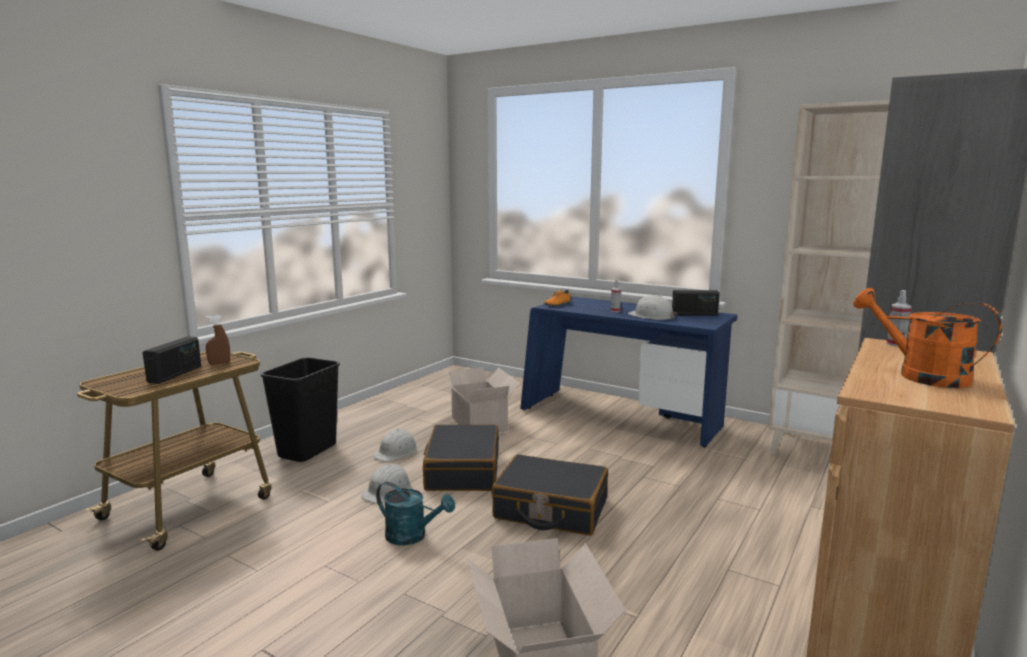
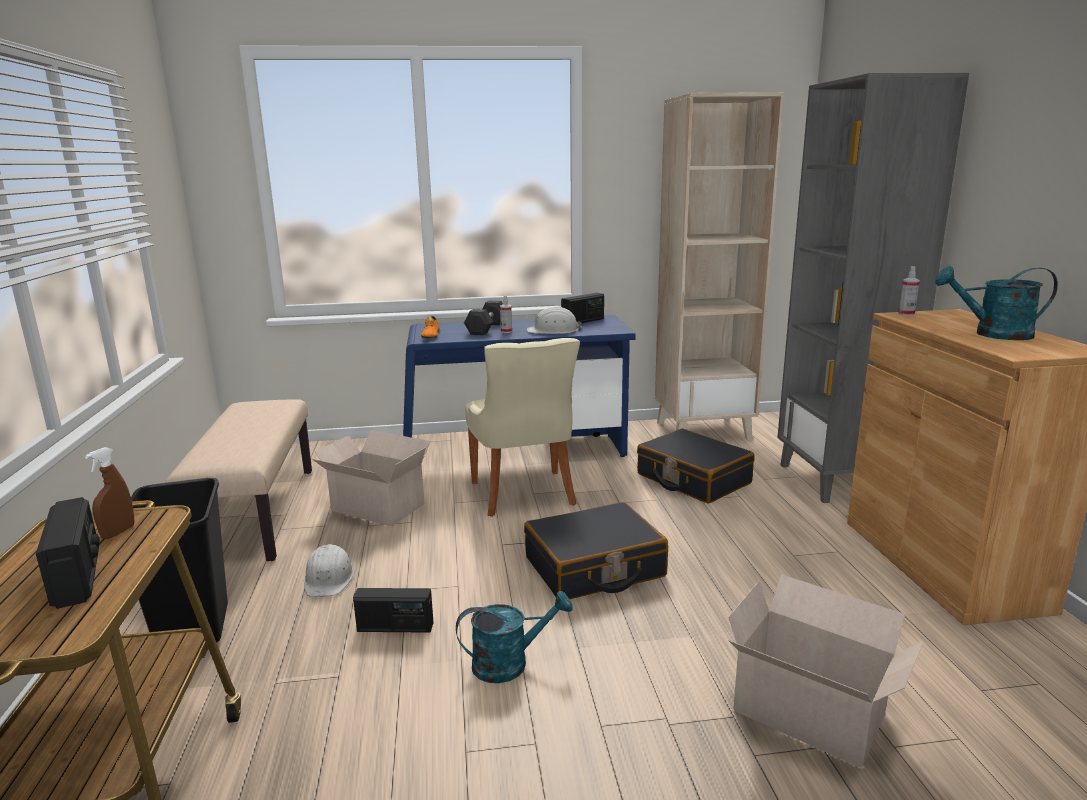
camera: 40 degrees left, 5 degrees up
(387, 490) = (395, 627): white hard hat -> radio
(413, 405) = (255, 513): none -> beige bench
(462, 471) = (445, 567): black suitcase -> black suitcase (693, 479)
(580, 447) = (524, 495): none -> beige chair
(607, 306) = (486, 328): none -> grey dumbbell
(920, 375) = (993, 334): orange watering can -> turquoise watering can

